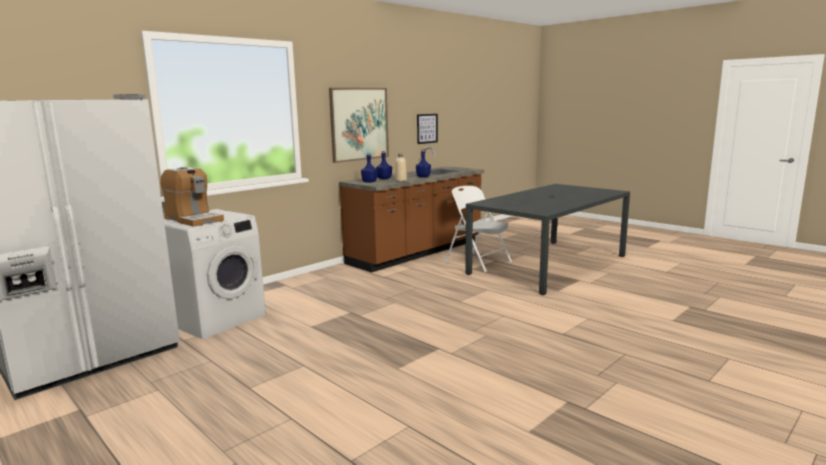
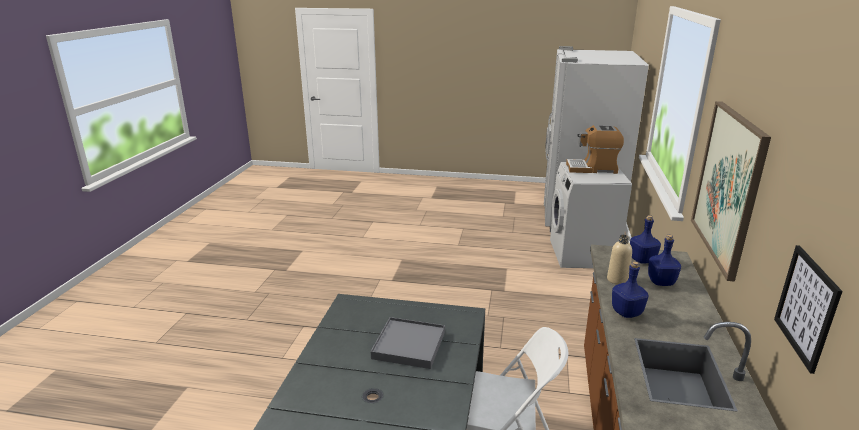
camera: 145 degrees right, 10 degrees up
(522, 201) = (409, 345): none -> grey tray

